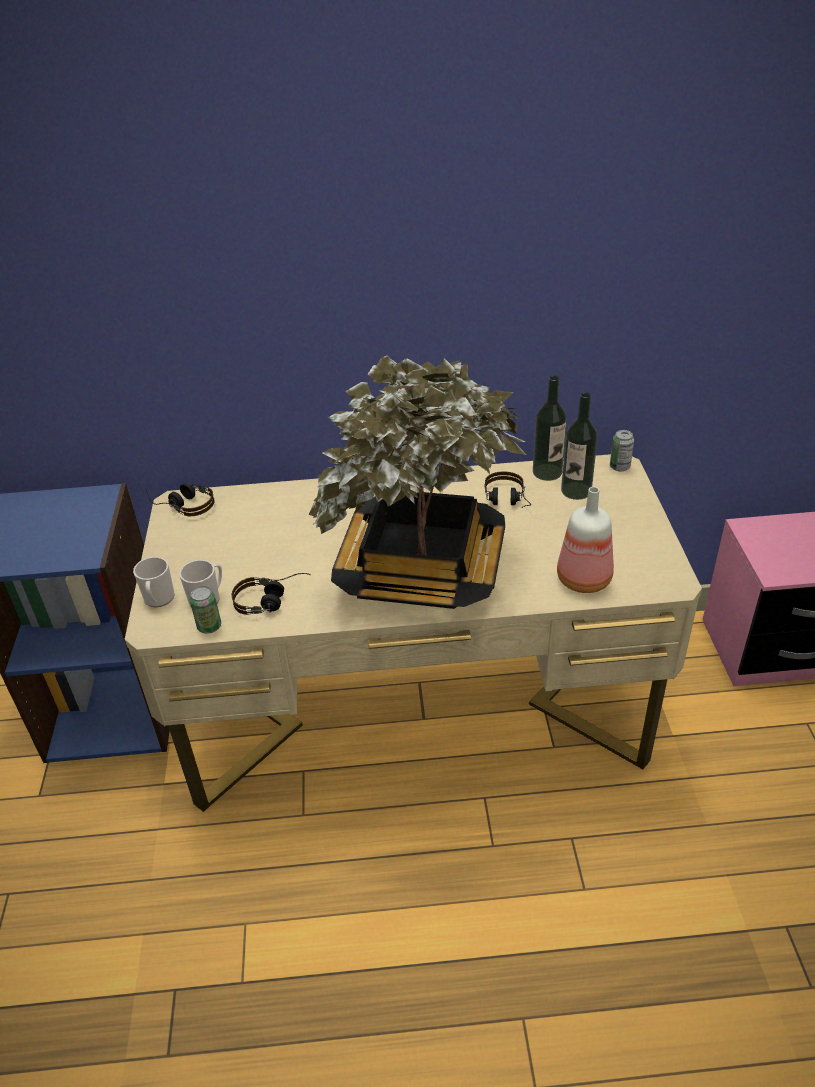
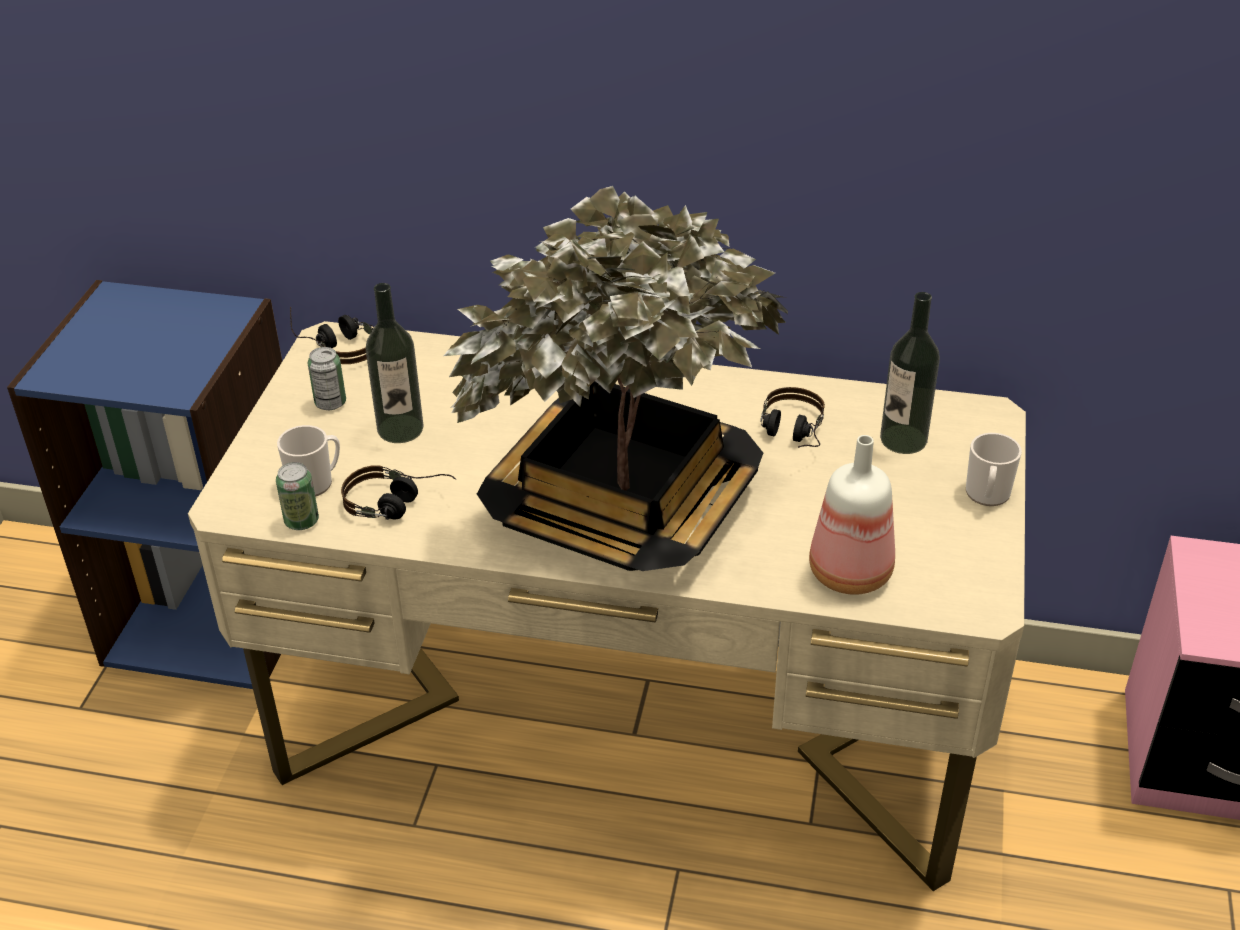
camera: 15 degrees right, 0 degrees up
(158, 599) = (251, 470): mug -> mug (987, 495)
(547, 472) = (873, 403): bottle -> bottle (400, 429)
(619, 467) = (988, 417): can -> can (330, 403)

